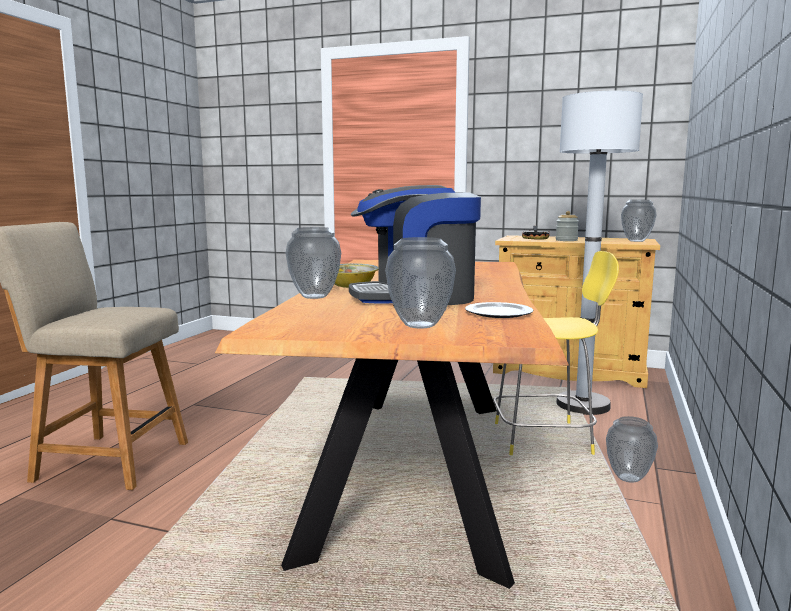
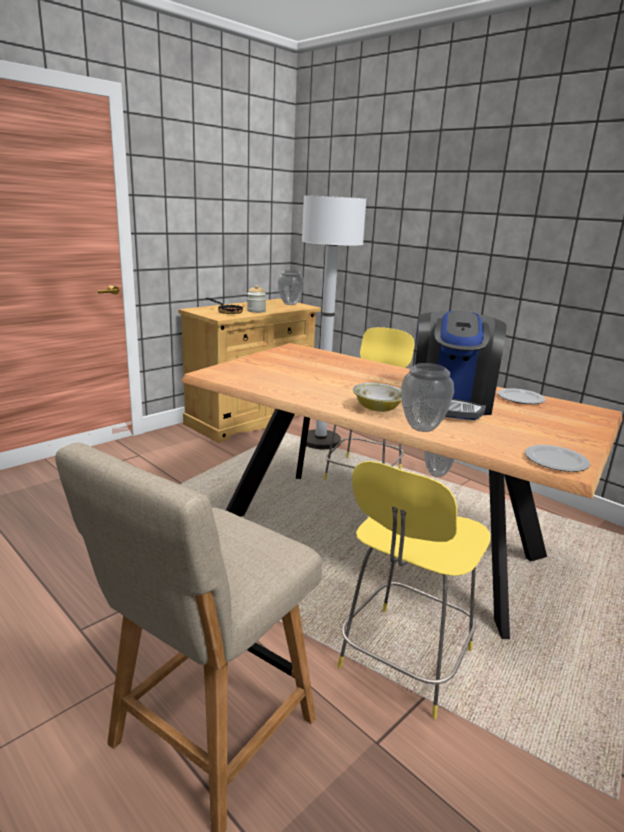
camera: 65 degrees left, 10 degrees up
(214, 514) = (403, 661): none -> yellow stool
(279, 326) = (555, 460): none -> plate
(421, 325) = (558, 423): vase -> none

